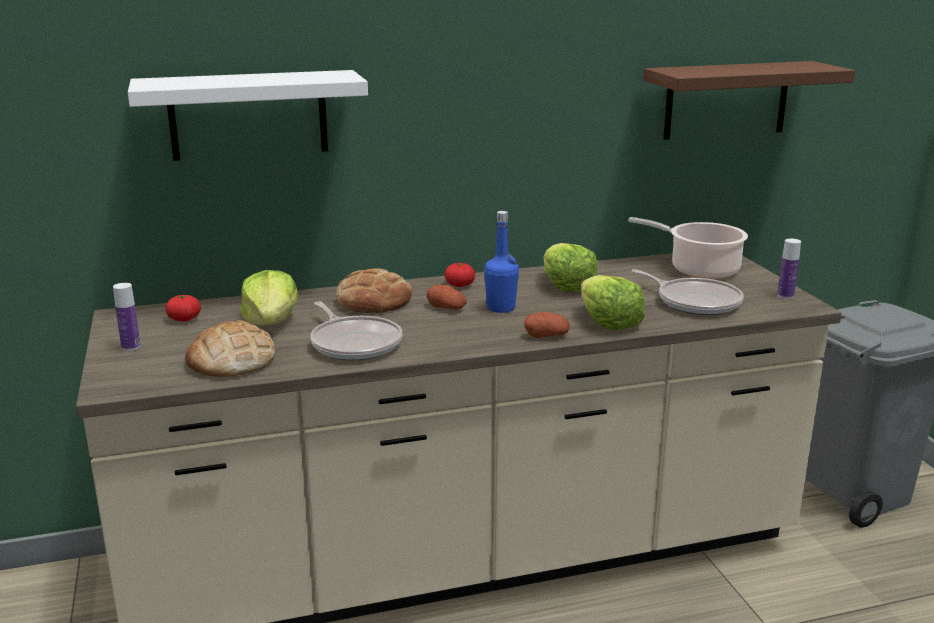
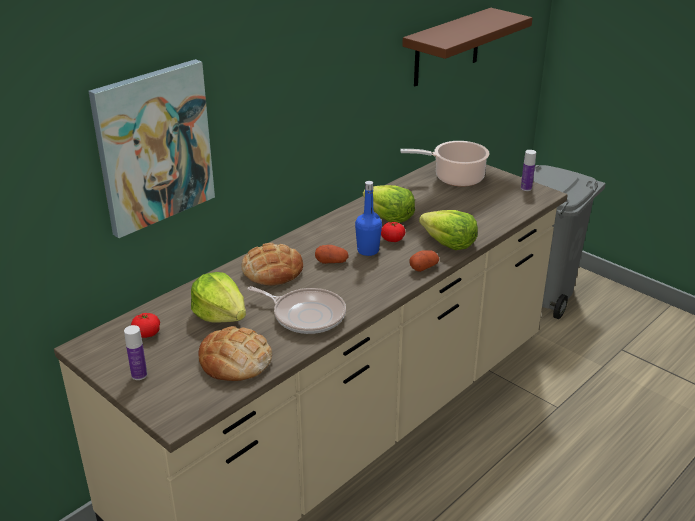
camera: 30 degrees left, 10 degrees up
(248, 115) = (154, 147): white shelf -> picture
(459, 285) = (316, 237): tomato -> tomato (392, 239)
(695, 302) = (481, 209): frying pan -> none

